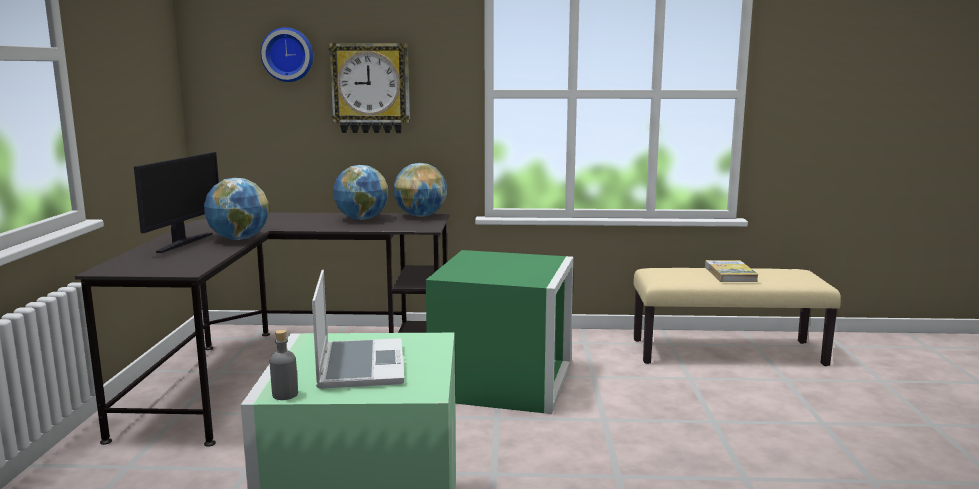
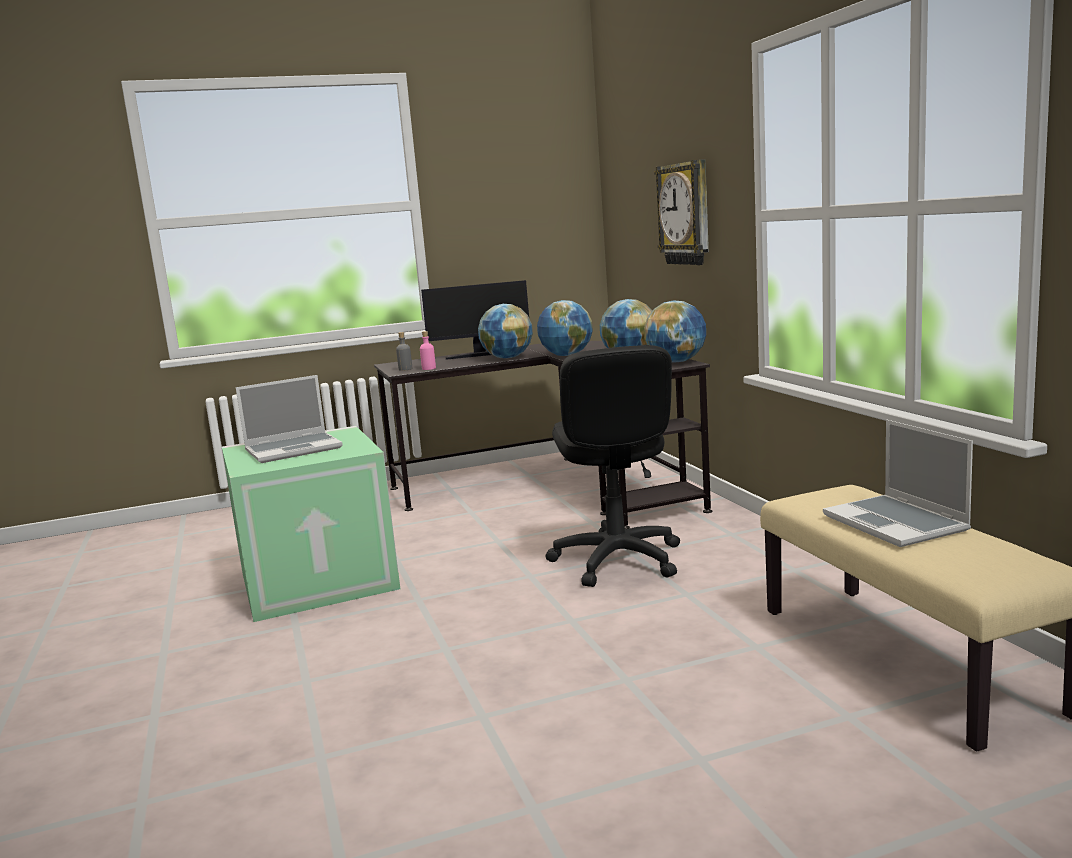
camera: 70 degrees right, 0 degrees up
(203, 262) = (429, 368): none -> pink bottle
(285, 395) = (237, 449): grey bottle -> grey bottle (405, 369)
(288, 55) = (644, 182): wall clock -> none
(292, 227) = (566, 355): none -> globe
(504, 383) = (617, 560): green storage box -> black office chair
(730, 274) = (897, 523): book -> laptop

